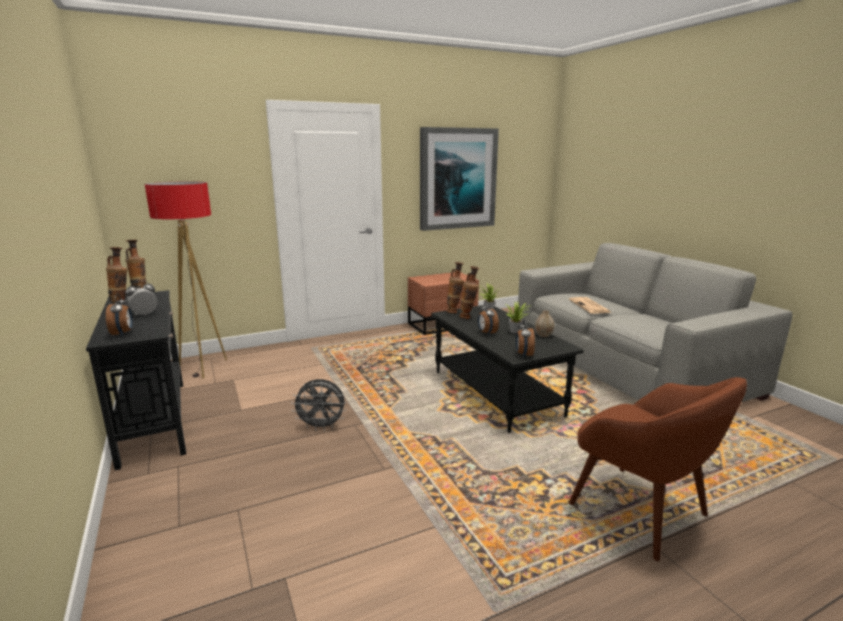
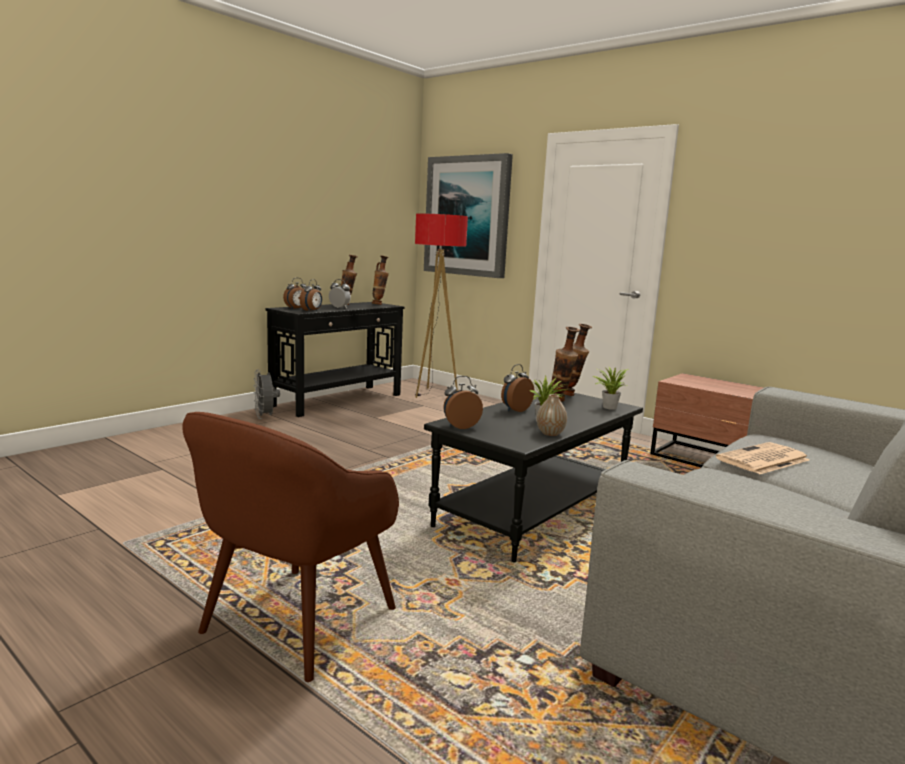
camera: 65 degrees right, 5 degrees down
(153, 328) = (312, 311): none -> alarm clock
(321, 426) = (370, 445): grey fan -> grey fan (265, 417)
(457, 179) = (797, 233): picture -> picture (468, 216)

